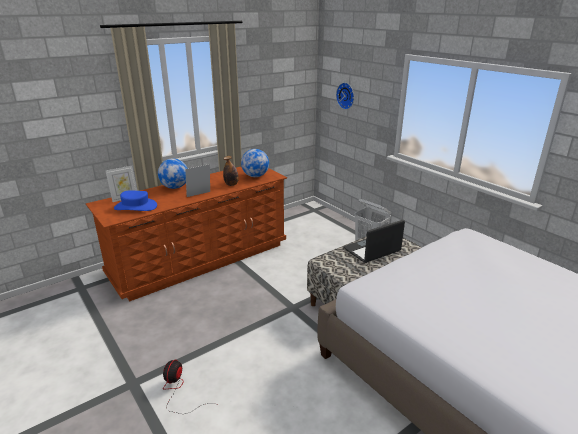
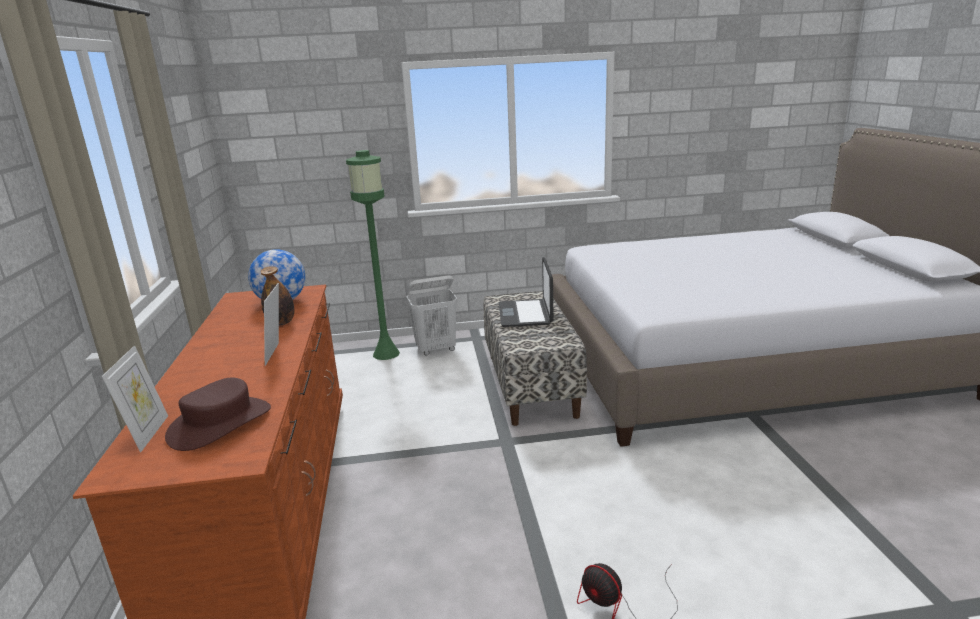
camera: 60 degrees left, 5 degrees down
(136, 206) = (220, 423): blue hat -> brown hat
(175, 187) = (197, 372): globe -> none
(346, 95) = (296, 147): wall clock -> none
(347, 235) = (386, 354): none -> green floor lamp

